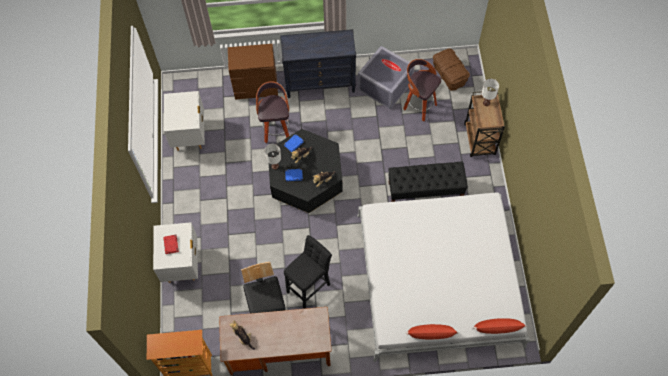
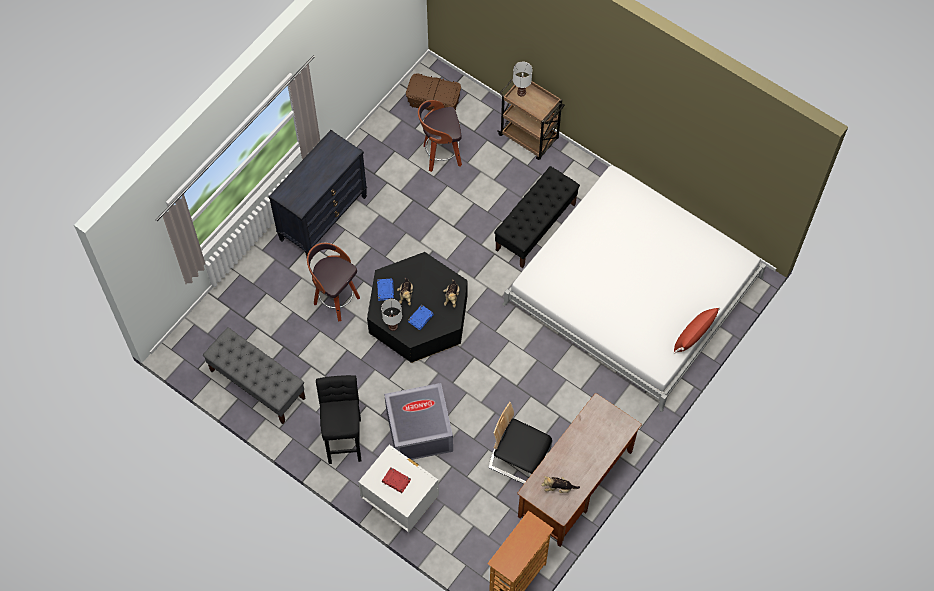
camera: 50 degrees left, 0 degrees up
(189, 135) = (257, 384): white nightstand -> grey bench
(256, 87) = (265, 278): brown dresser -> none
(310, 286) = (536, 405): black stool -> black stool (344, 438)
(384, 86) = (386, 165): grey storage box -> grey storage box (418, 432)
(497, 328) = (737, 278): red pillow -> none

